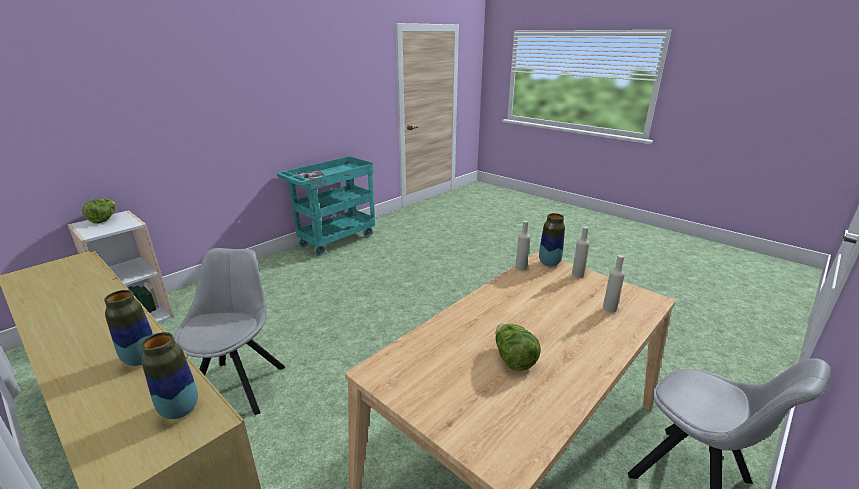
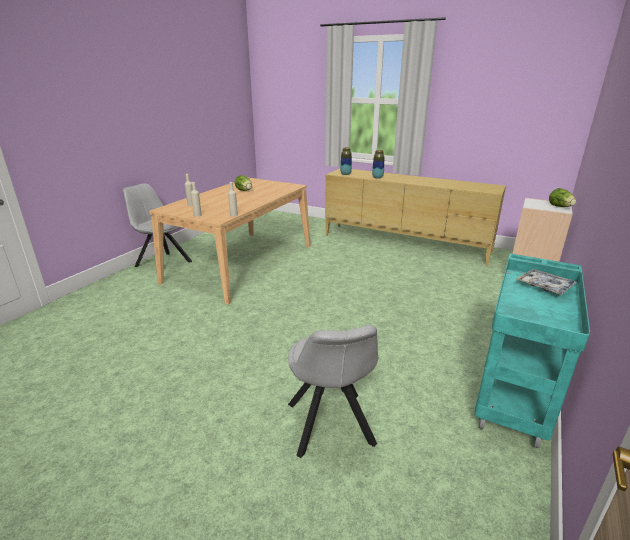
camera: 165 degrees right, 0 degrees up
(239, 384) = (398, 263): grey chair -> grey chair (330, 425)
(549, 263) = (213, 218): vase -> none

